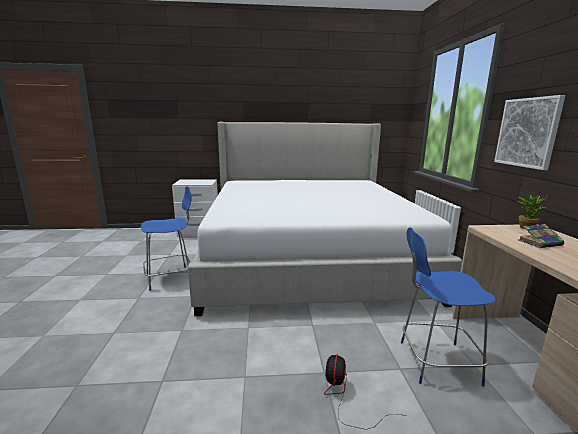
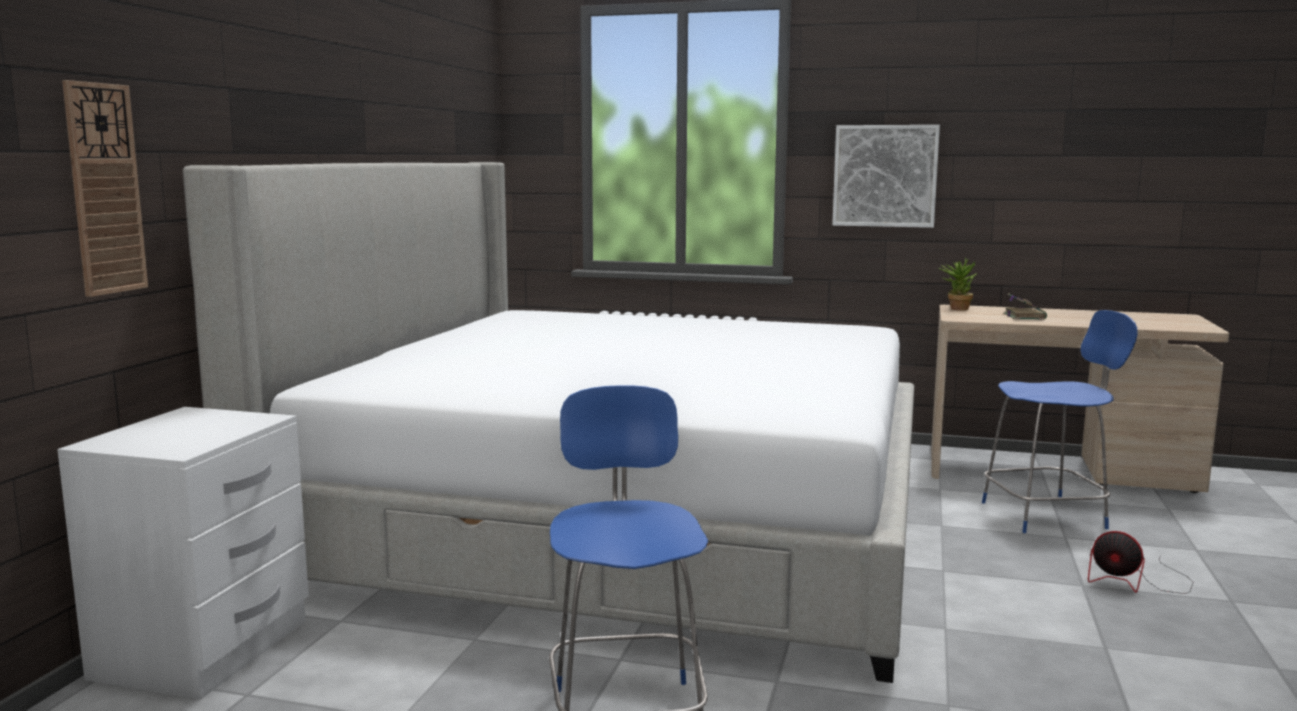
camera: 70 degrees left, 5 degrees down
(198, 126) = (104, 189): none -> wall clock
(435, 362) = (1047, 515): blue chair -> blue chair turned 120 degrees counterclockwise

